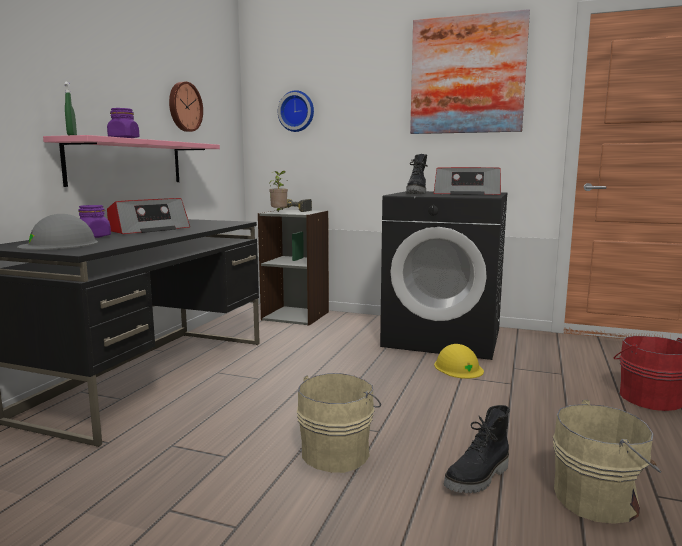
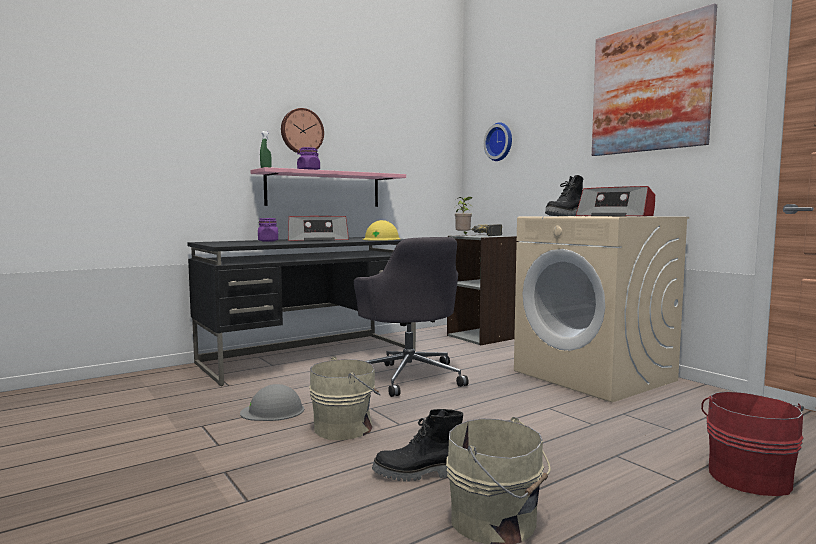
camera: 35 degrees right, 5 degrees down
(59, 245) = (231, 243): grey hard hat -> grey hard hat (273, 411)
(184, 107) = (388, 144): wall clock -> wall clock (301, 131)
(301, 375) = (409, 376): none -> grey office chair
(443, 337) = (595, 376): black washing machine -> beige washing machine
(458, 367) = (560, 400): yellow hard hat -> yellow hard hat (381, 239)

